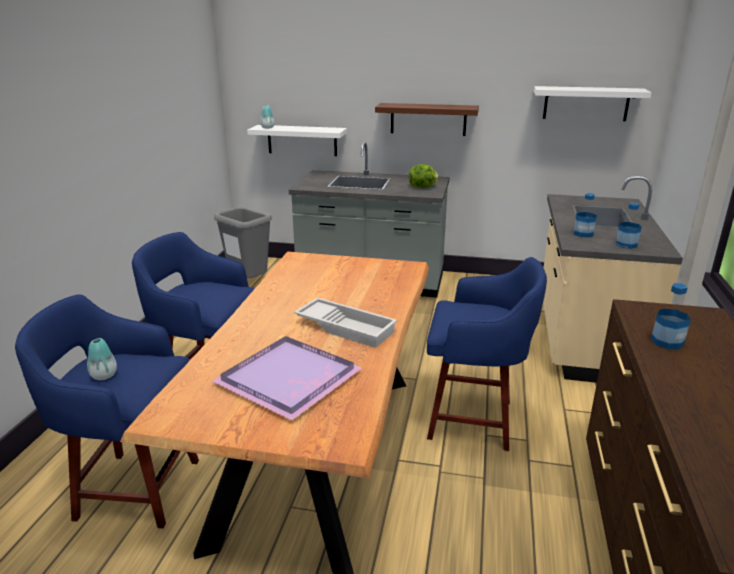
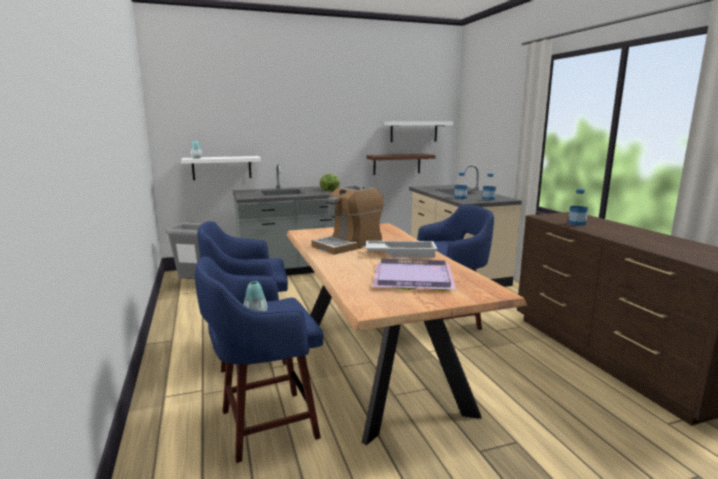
camera: 30 degrees left, 10 degrees down
(311, 294) = (348, 244): none -> coffee machine
(428, 119) = (318, 146): brown shelf -> brown shelf (397, 164)

